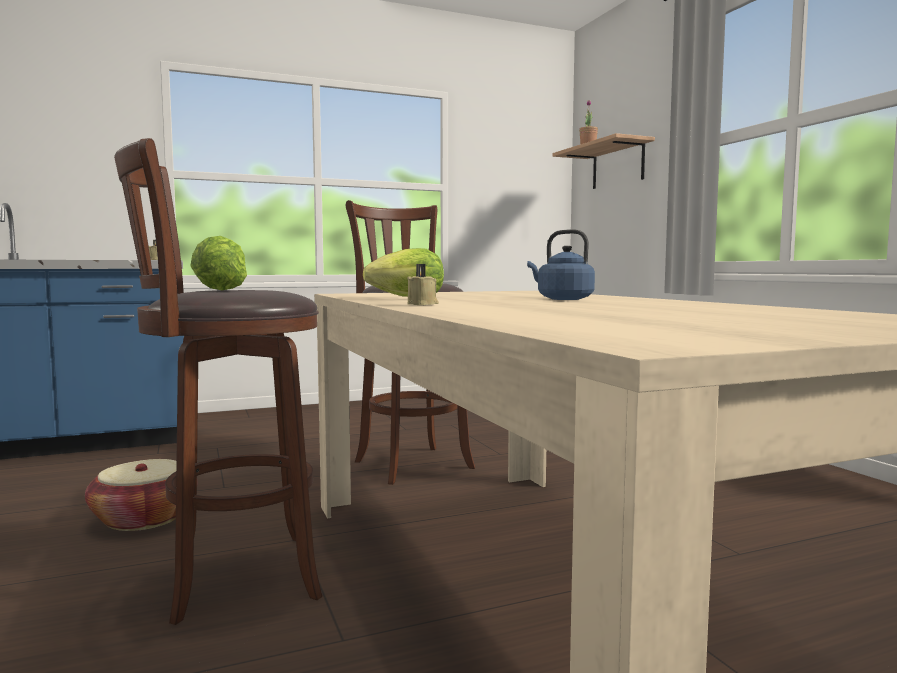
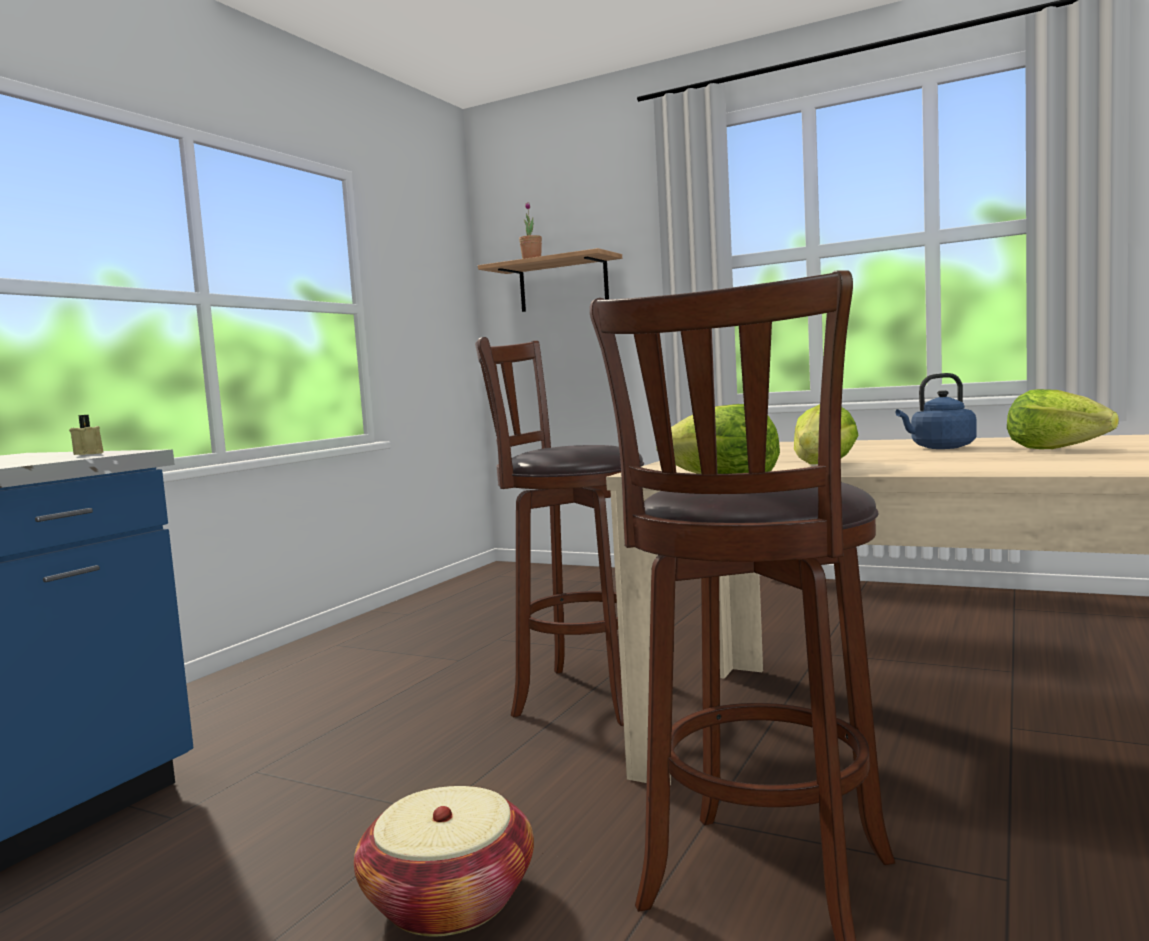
camera: 40 degrees left, 0 degrees up
(422, 304) = (972, 468): beige candle -> none
(592, 304) = (1055, 449): none -> lettuce

